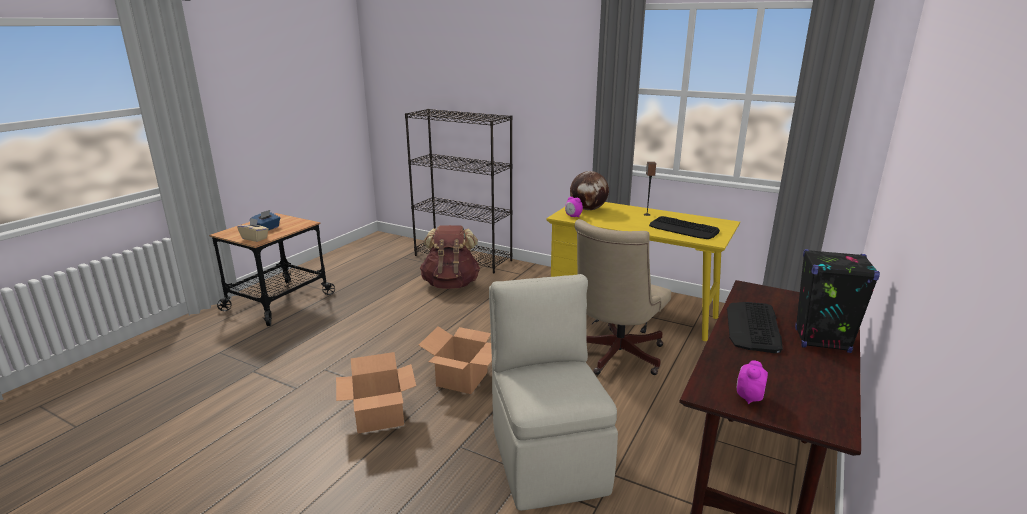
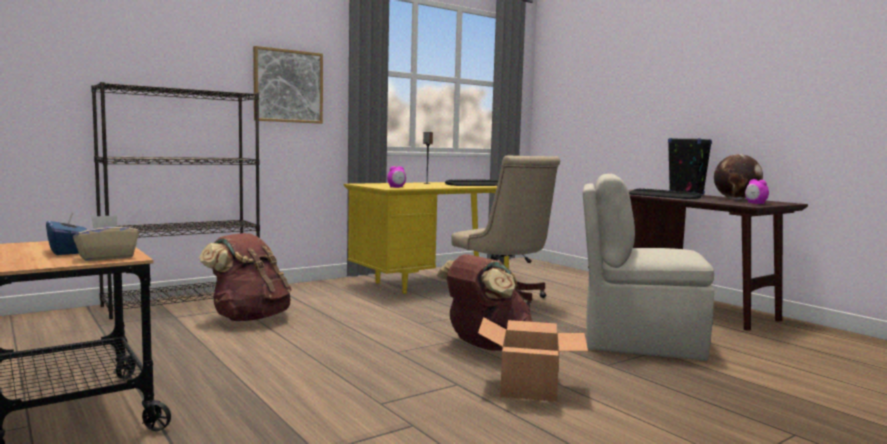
camera: 65 degrees left, 15 degrees down
(462, 378) = (485, 346): cardboard box -> brown backpack
(552, 106) = (288, 86): none -> picture
(588, 209) = (384, 185): globe -> globe (736, 199)

